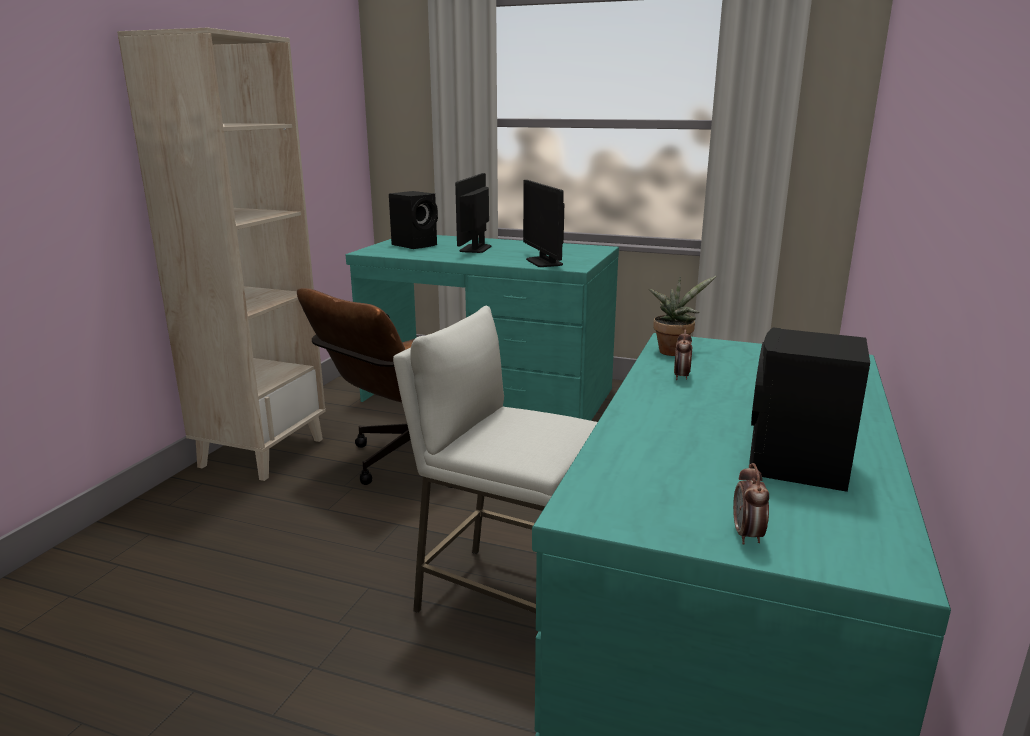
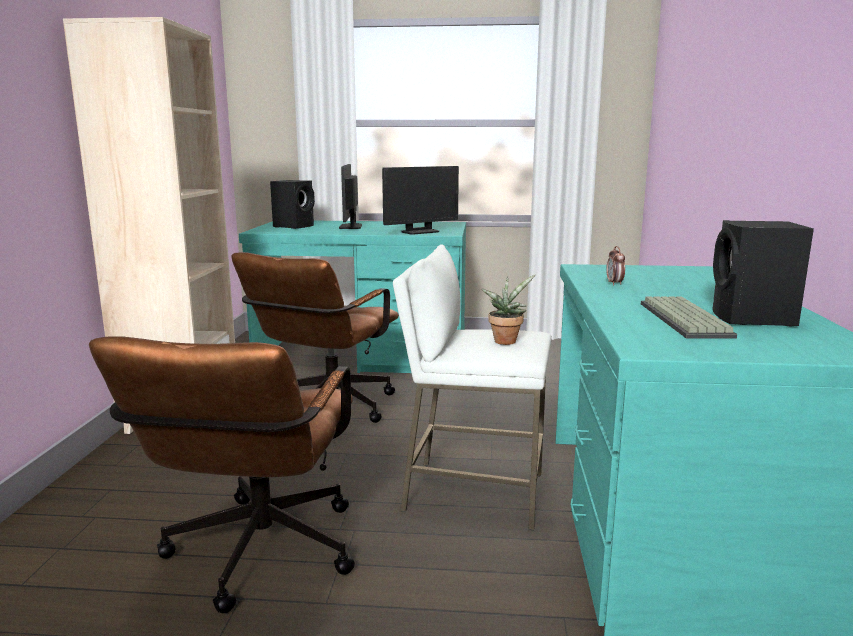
camera: 15 degrees left, 5 degrees down
(235, 644) = (256, 559): none -> brown office chair
(544, 262) = (420, 232): monitor -> monitor turned 90 degrees counterclockwise
(673, 351) = (589, 271): potted plant -> potted plant (506, 340)
(702, 459) = (687, 320): none -> keyboard
(747, 535) = (766, 350): alarm clock -> none

